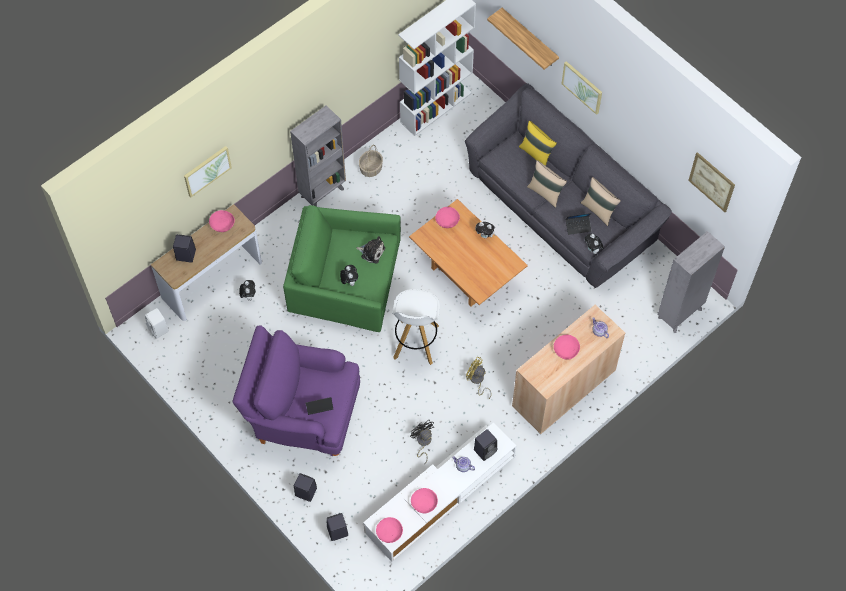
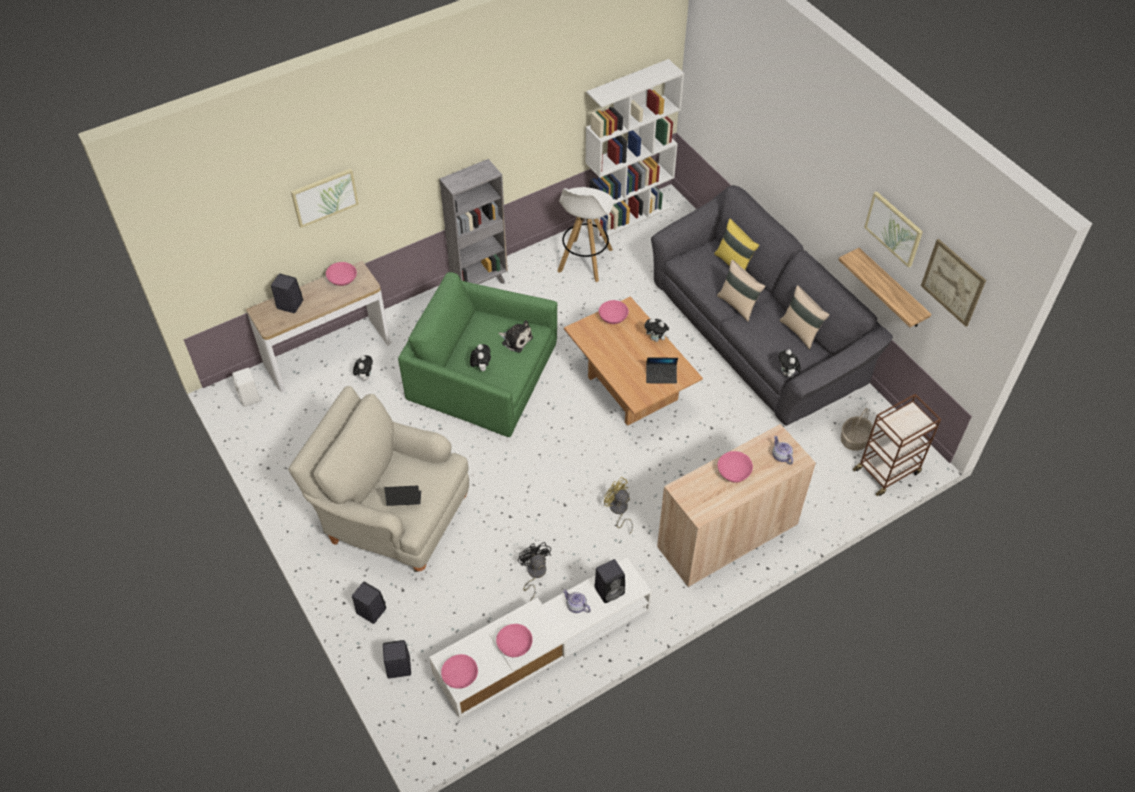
camera: 10 degrees right, 10 degrees down
(302, 413) = (392, 516): purple armchair -> beige armchair
(371, 168) = (540, 266): basket -> basket (854, 440)
(416, 342) = (551, 456): white stool -> white stool (584, 260)
(529, 38) = (742, 119): shelf -> shelf (891, 289)
(578, 226) = (772, 345): laptop -> laptop (661, 376)
(582, 87) = (798, 174): picture -> picture (894, 228)
(679, 314) = (887, 471): grey bookcase -> brown cart

